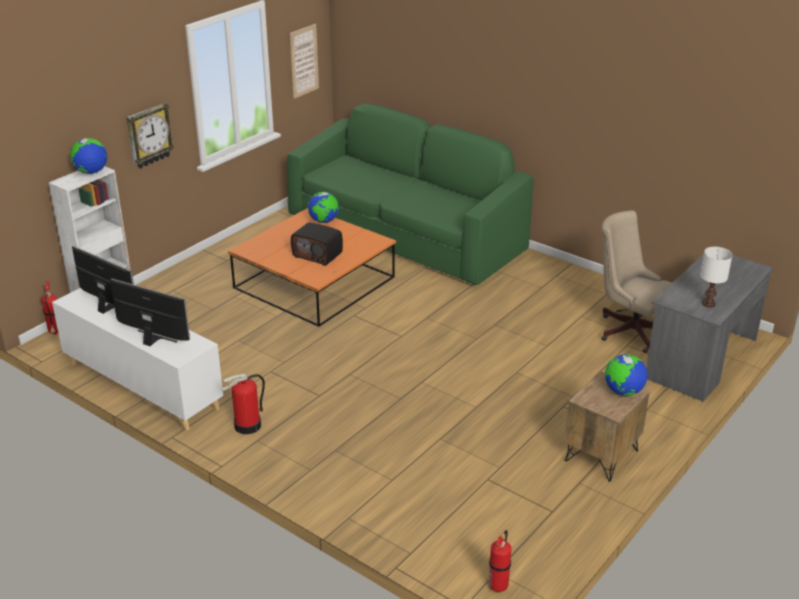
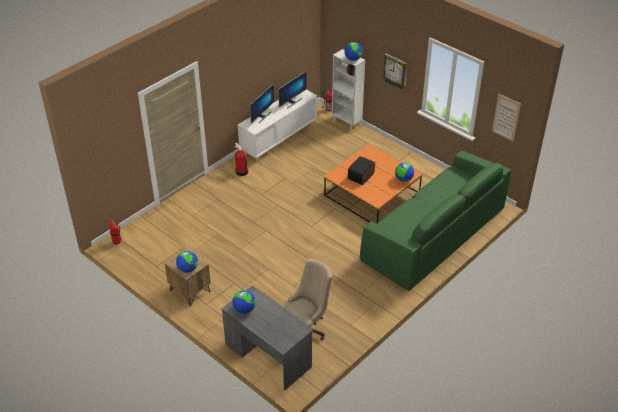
camera: 95 degrees right, 10 degrees up
(708, 304) = (244, 309): white table lamp -> globe

